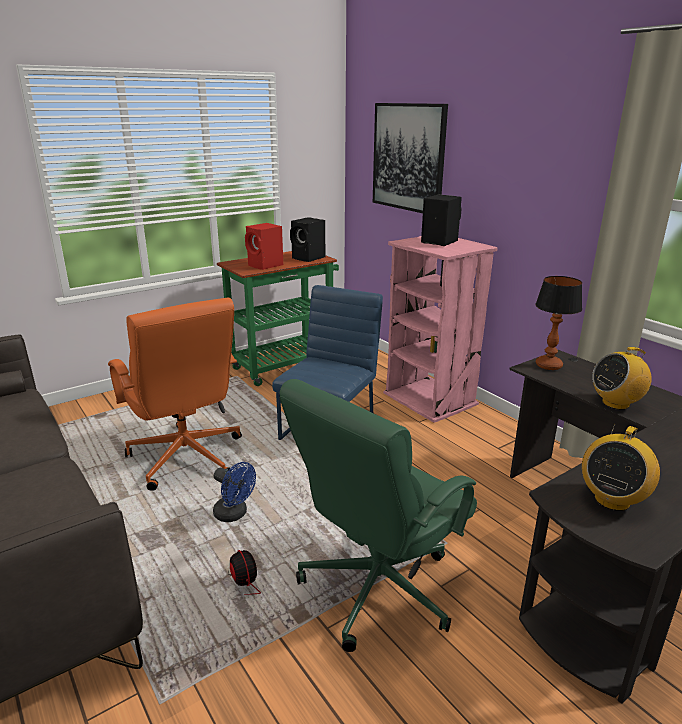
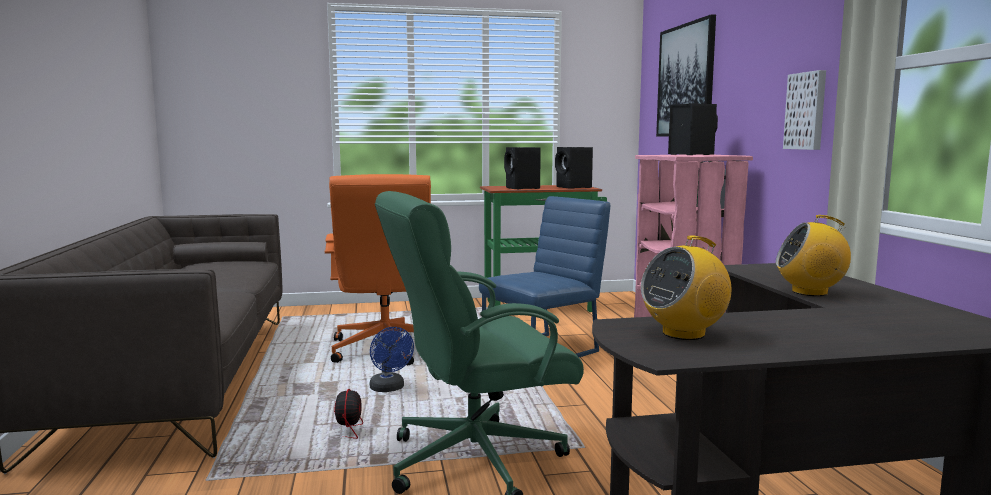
camera: 25 degrees right, 15 degrees down
(266, 265) = (522, 188): red speaker -> black speaker
(549, 365) = (765, 268): table lamp -> none
(556, 219) = (807, 111): none -> picture

